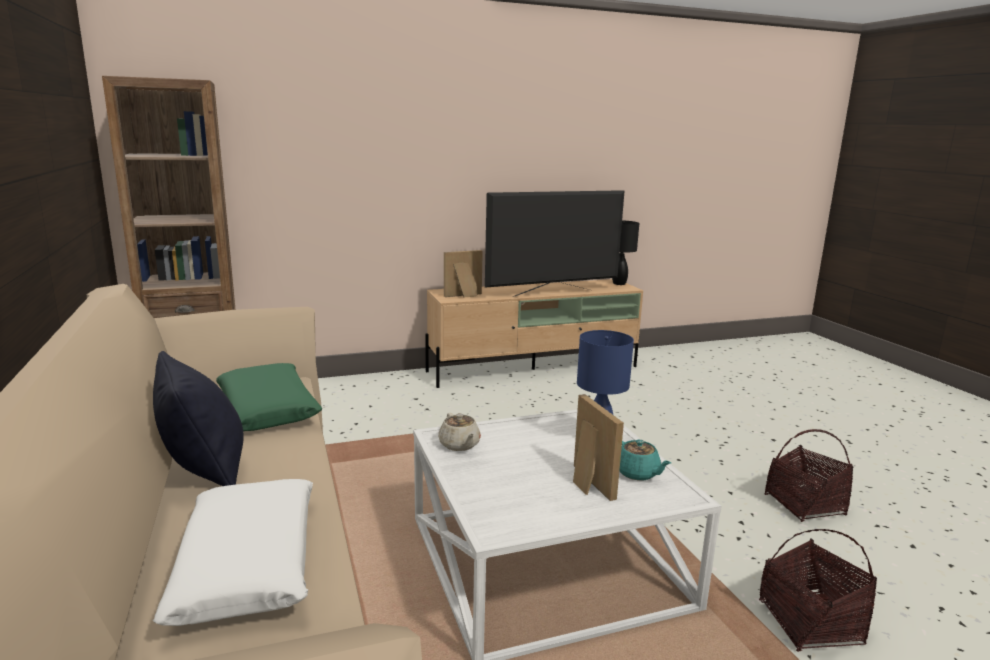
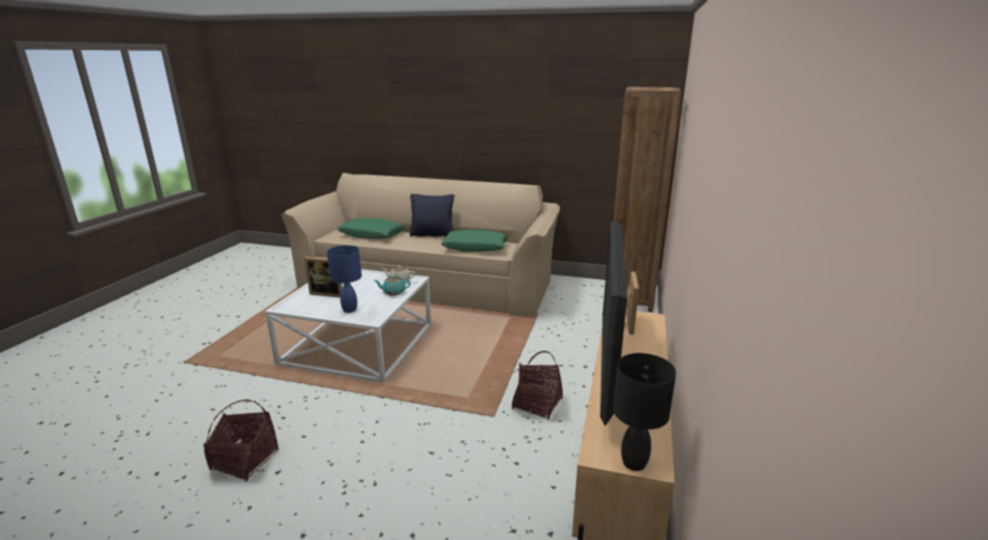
camera: 125 degrees right, 5 degrees up
(248, 563) = (372, 235): white pillow -> green pillow
(637, 473) = (313, 306): turquoise teapot -> turquoise teapot (393, 292)
(809, 622) = (224, 386): basket -> basket (537, 404)

